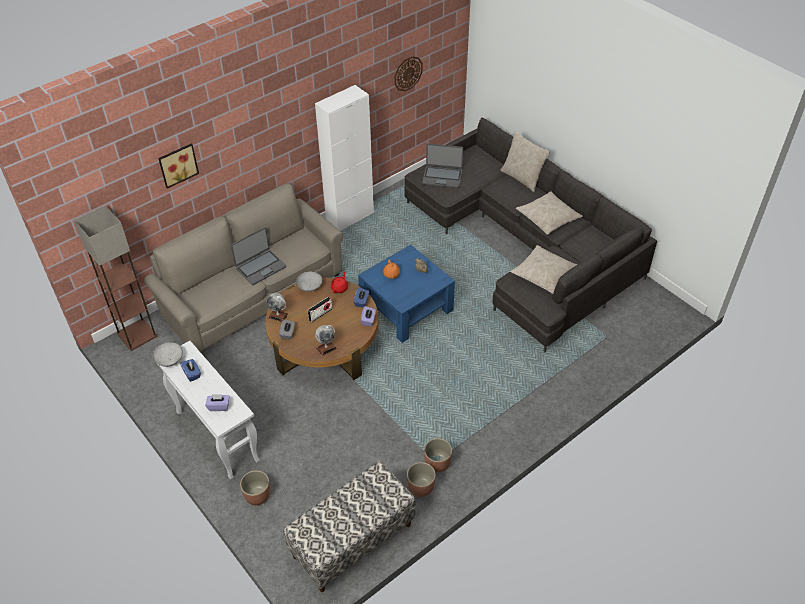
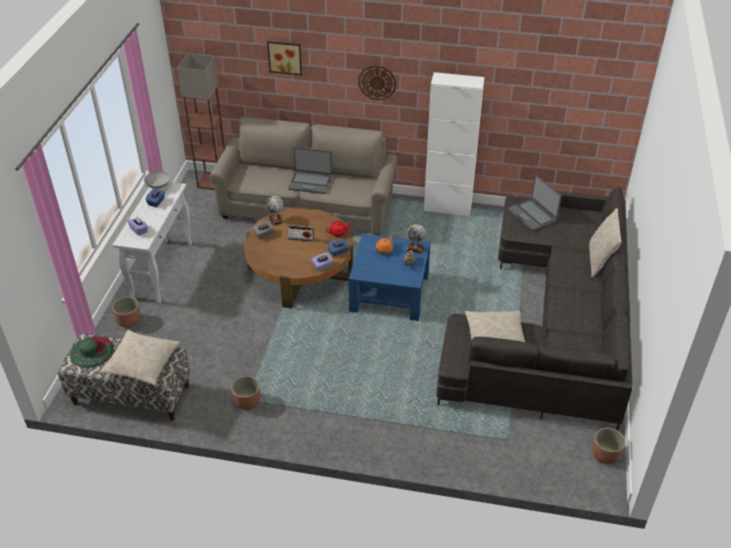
camera: 50 degrees right, 5 degrees down
(309, 287) = (321, 218): grey bowl -> none
(318, 530) = (91, 351): none -> green hat
(326, 348) = (270, 261): globe -> globe (415, 248)
(408, 73) = (555, 99): wall clock -> wall clock (377, 82)
(421, 487) = (214, 406): planter -> planter (605, 455)
(548, 218) = (571, 303): beige pillow -> beige pillow (142, 363)

